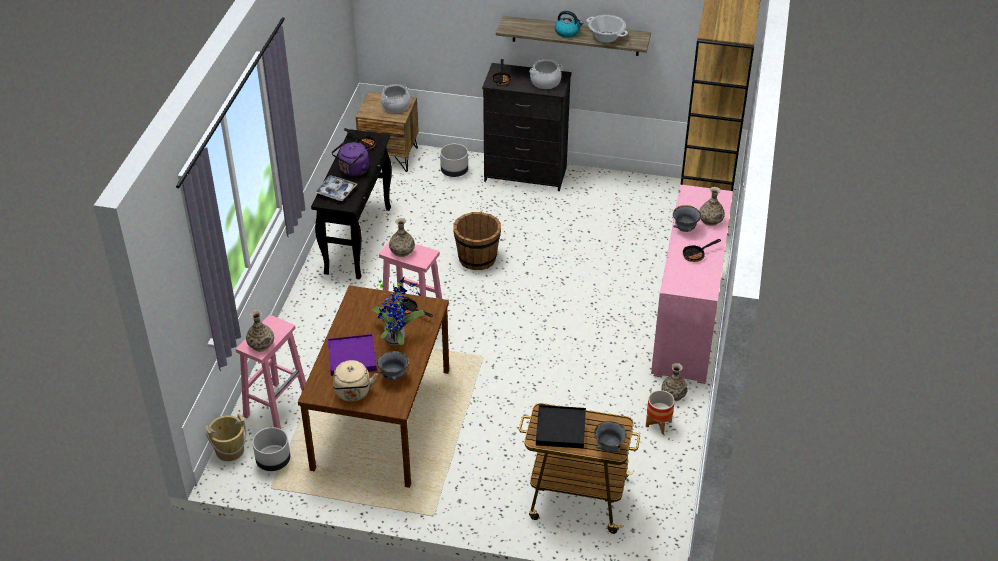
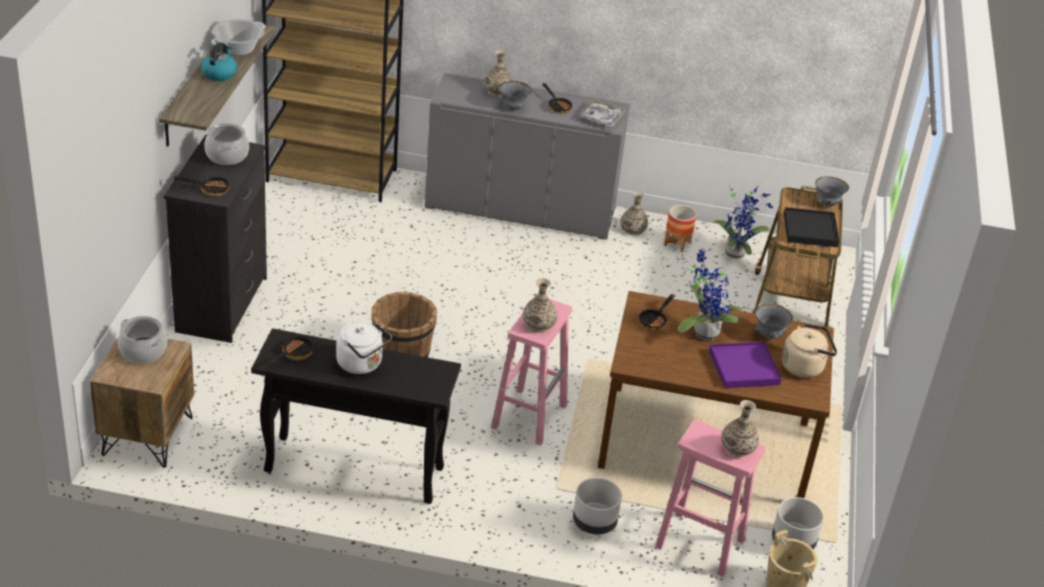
camera: 95 degrees left, 5 degrees down
(336, 191) = (412, 380): tray -> tray (601, 118)
(353, 171) = (362, 364): purple kettle -> white kettle
(454, 171) = (202, 369): grey planter -> grey planter (594, 522)
(654, 467) = (736, 252): none -> potted plant
(687, 322) = (520, 209): pink cabinet -> grey cabinet

